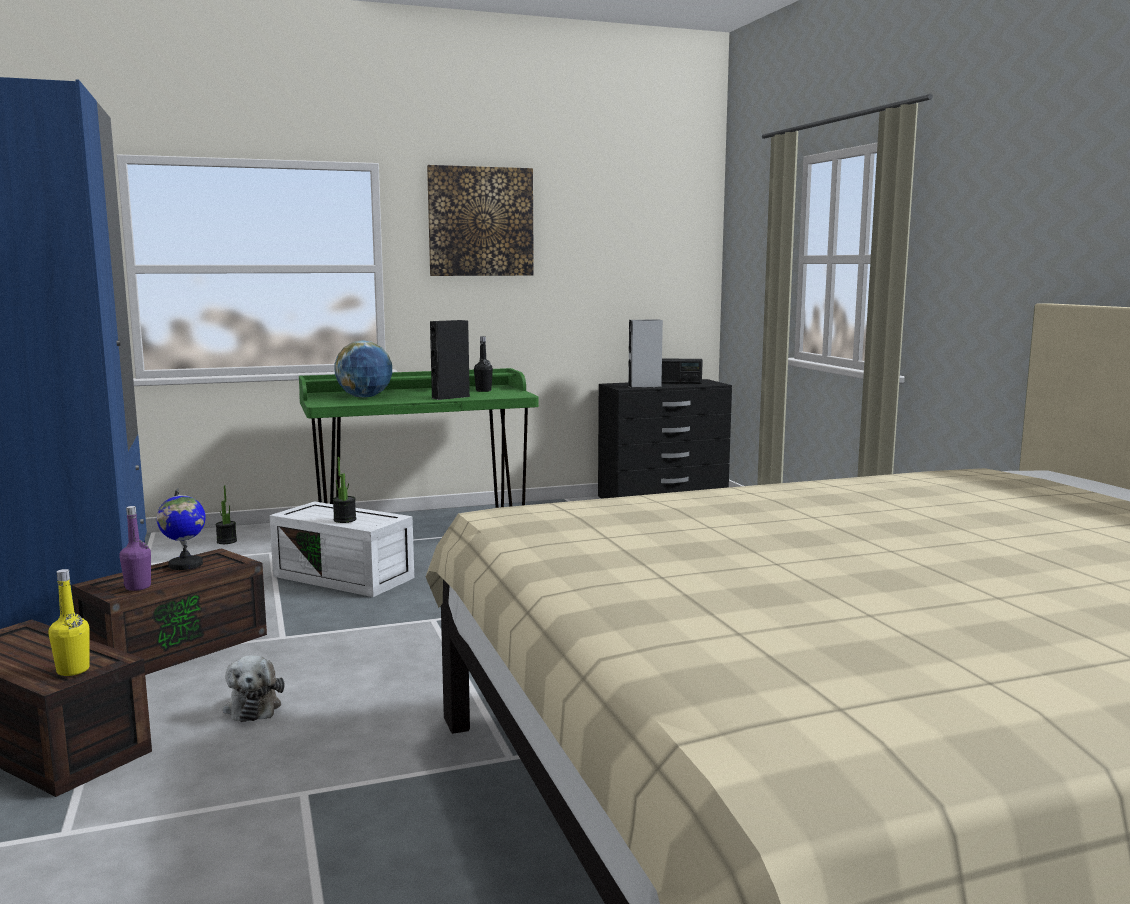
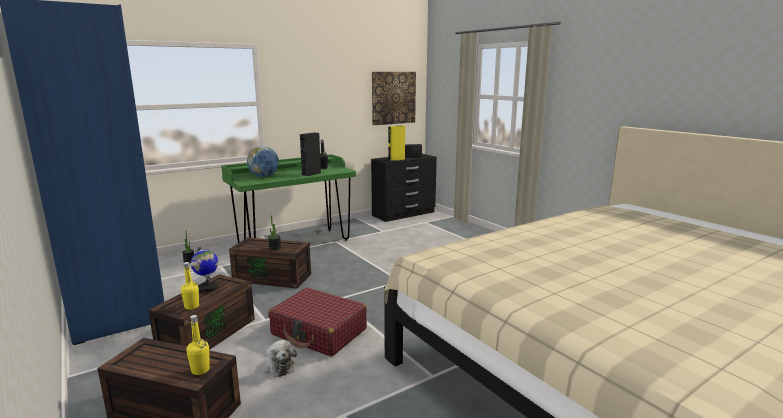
camera: 15 degrees left, 5 degrees up
(138, 587) = (192, 306): purple bottle -> yellow bottle
(346, 577) = (274, 277): white storage box -> brown storage box
(359, 666) = (319, 332): none -> red suitcase
(480, 222) = (311, 76): picture -> picture (393, 98)
(644, 386) = (396, 159): grey speaker -> yellow speaker

